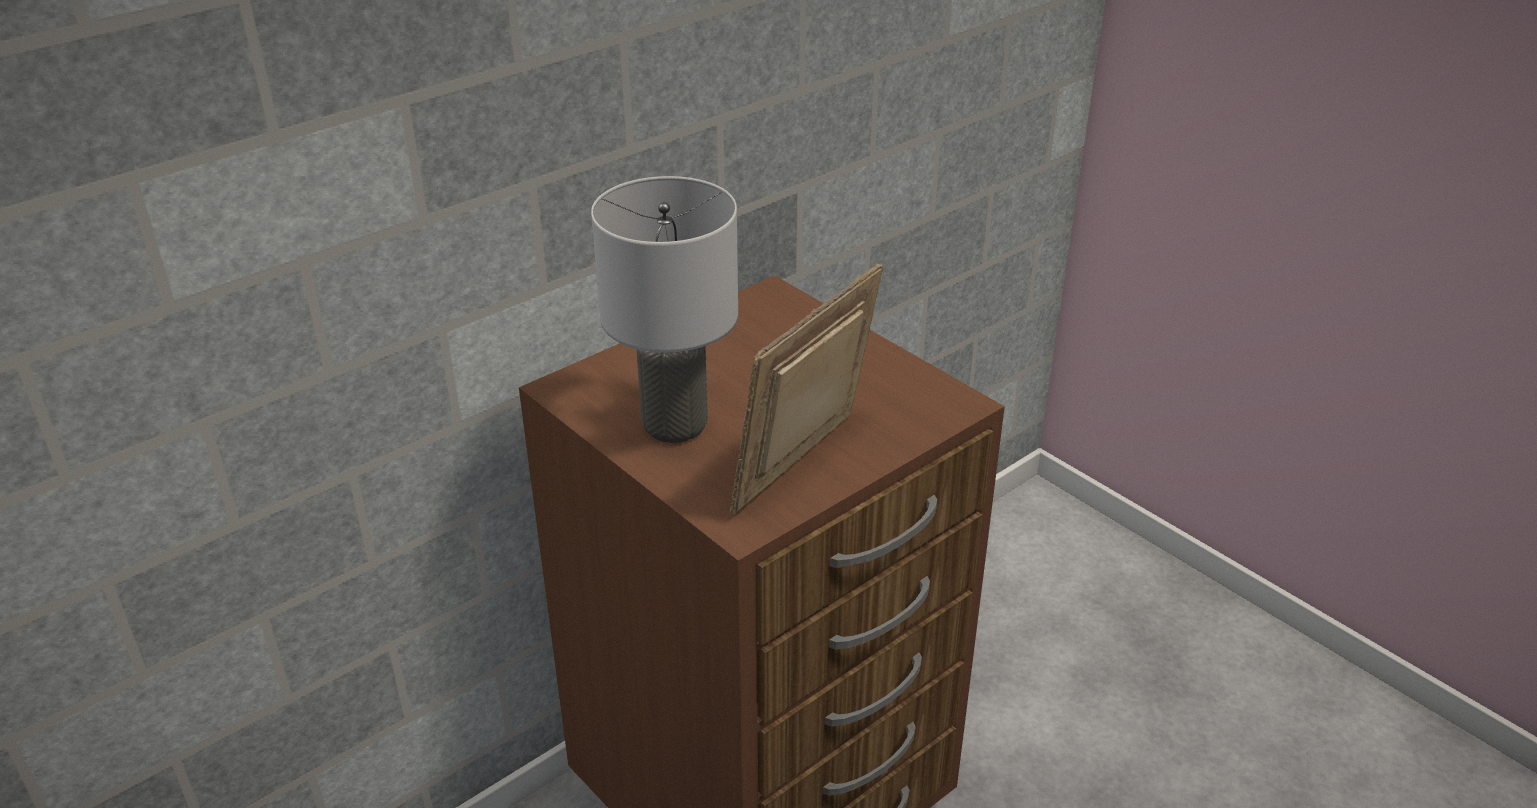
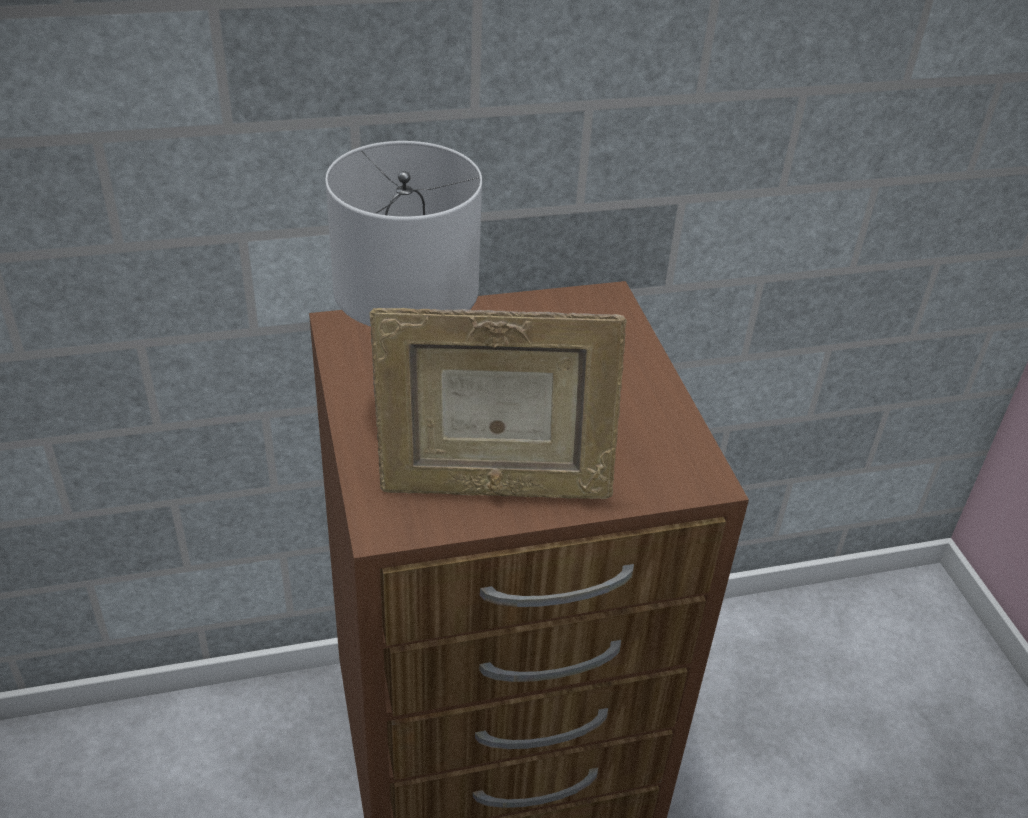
camera: 25 degrees right, 5 degrees up
(805, 467) = (493, 487): picture frame -> picture frame turned 150 degrees counterclockwise

